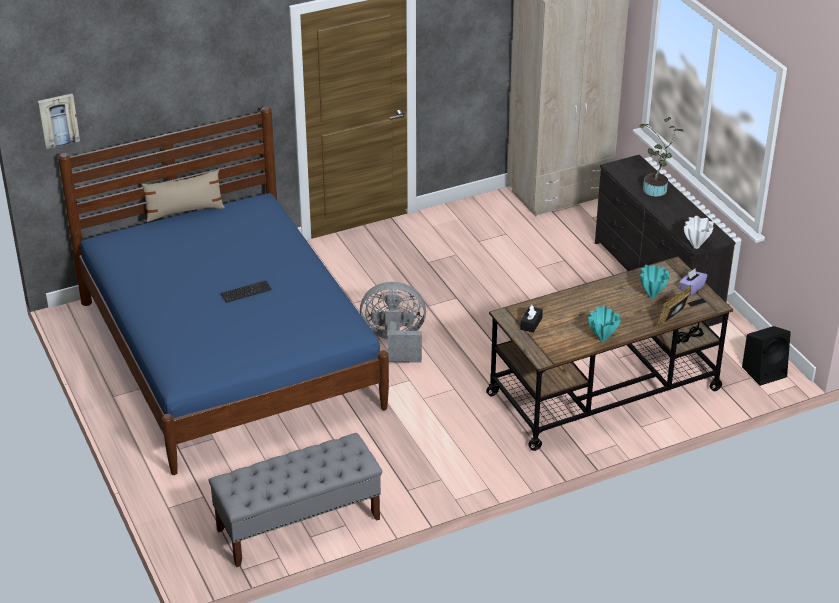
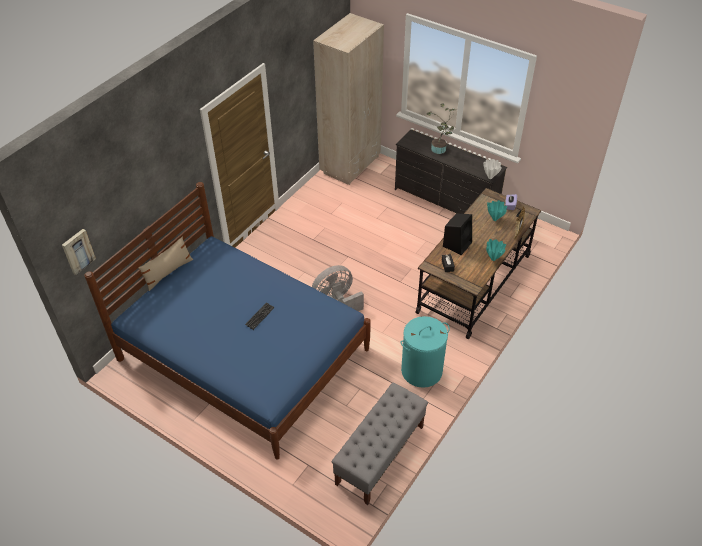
camera: 30 degrees left, 10 degrees up
(435, 459) = (421, 370): none -> turquoise laundry basket
(765, 371) = (541, 234): black speaker -> black speaker (457, 244)

